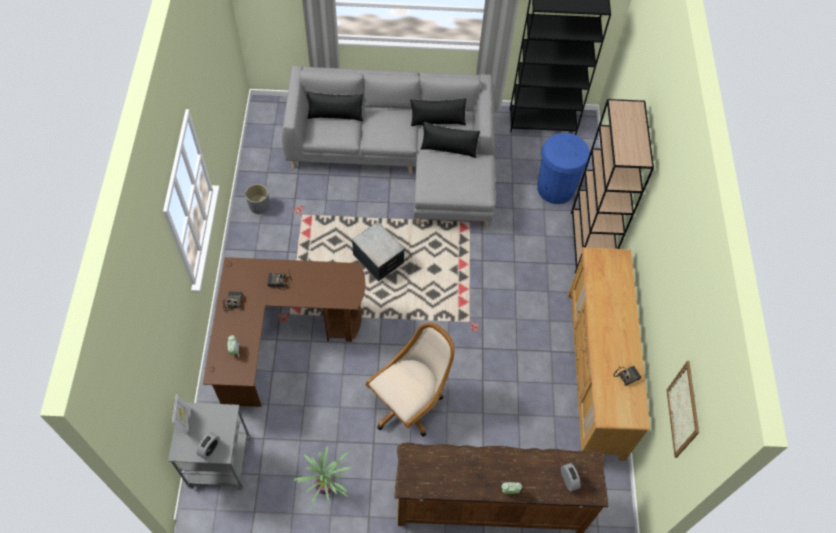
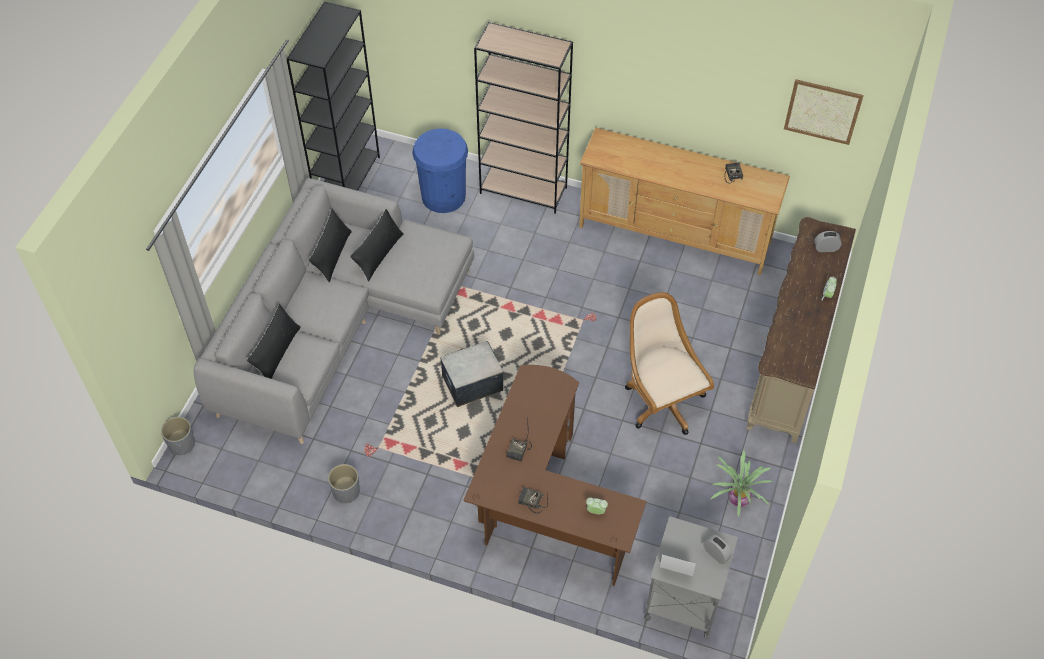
camera: 70 degrees left, 5 degrees down
(272, 102) = (182, 444): none -> grey planter

